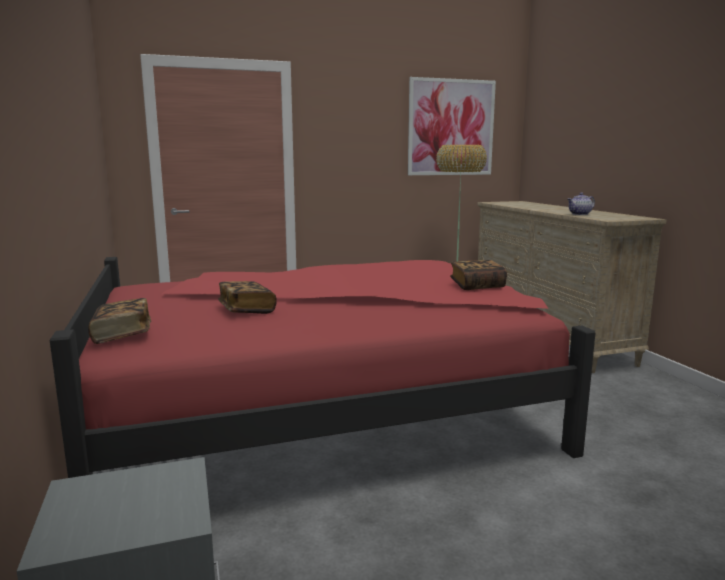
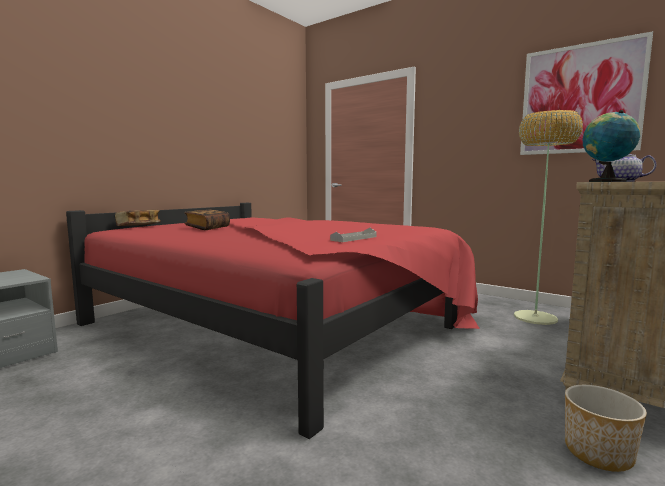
camera: 55 degrees right, 5 degrees down
(477, 286) = (354, 238): book -> grey tray
(595, 217) = (605, 181): none -> globe
(641, 386) = (598, 453): none -> planter

